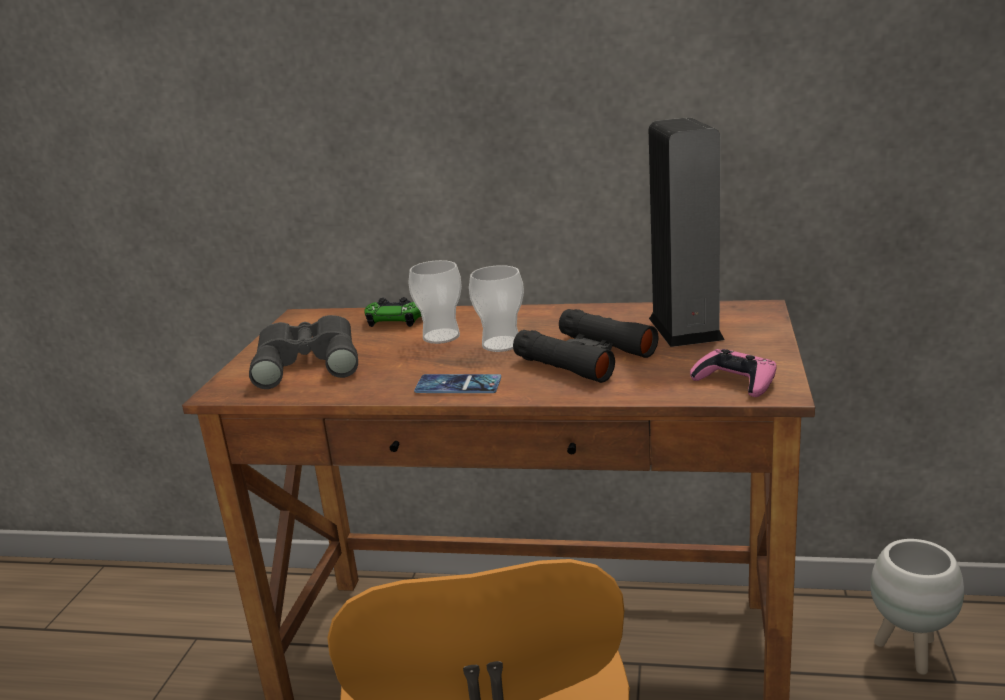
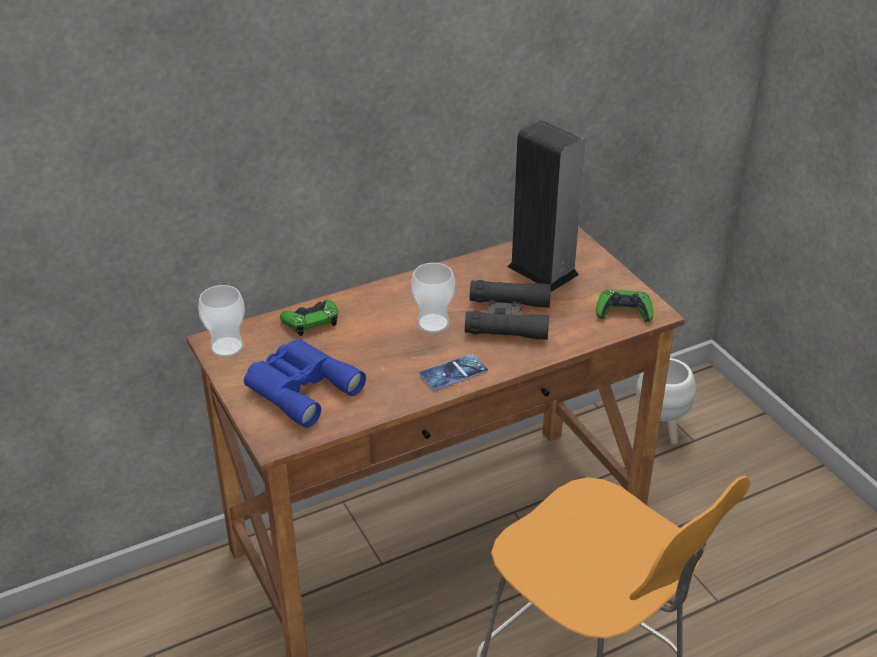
camera: 40 degrees left, 15 degrees up
(308, 360) = (300, 387): grey binoculars -> blue binoculars
(441, 336) = (375, 329): cup -> cup (227, 347)
(735, 381) = (623, 311): pink game controller -> green game controller

